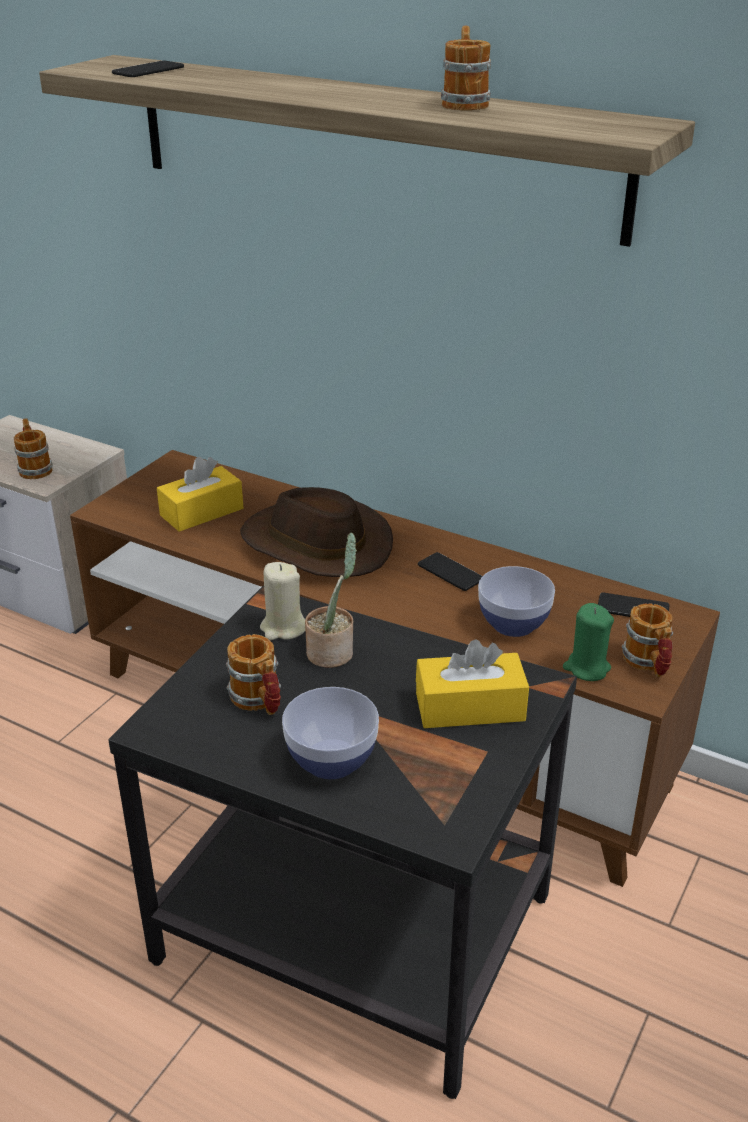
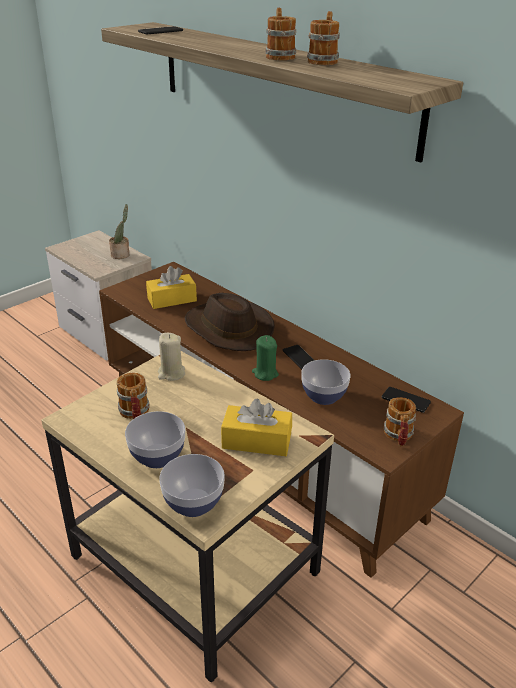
camera: 15 degrees right, 0 degrees up
(35, 468) = (97, 261): mug -> mug (279, 56)
(333, 652) = (192, 393): potted plant -> potted plant (121, 255)
(352, 933) = (192, 567): black side table -> beige side table
(424, 819) = (193, 503): none -> bowl
(586, 668) = (356, 432): green candle -> green candle (265, 373)

